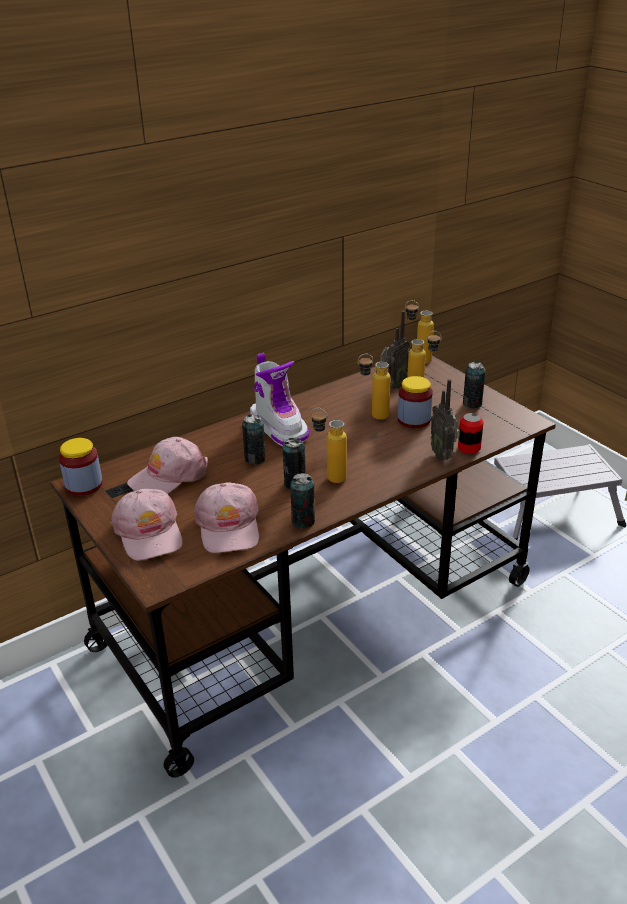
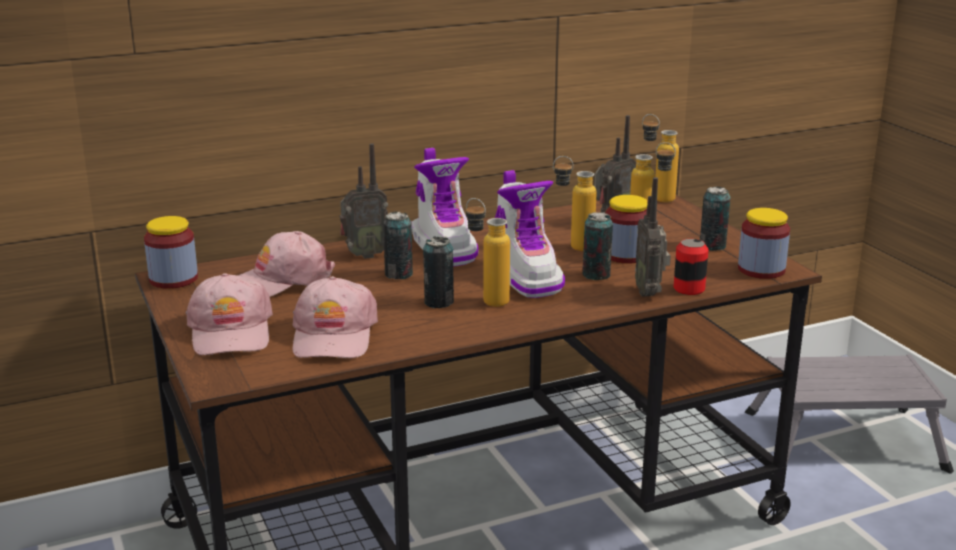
camera: 10 degrees right, 10 degrees down
(221, 442) = (364, 255): none -> radio
(303, 521) = (432, 340): can -> can (596, 275)
(349, 449) = (526, 276): none -> boot
(513, 423) = (761, 270): none -> jar

